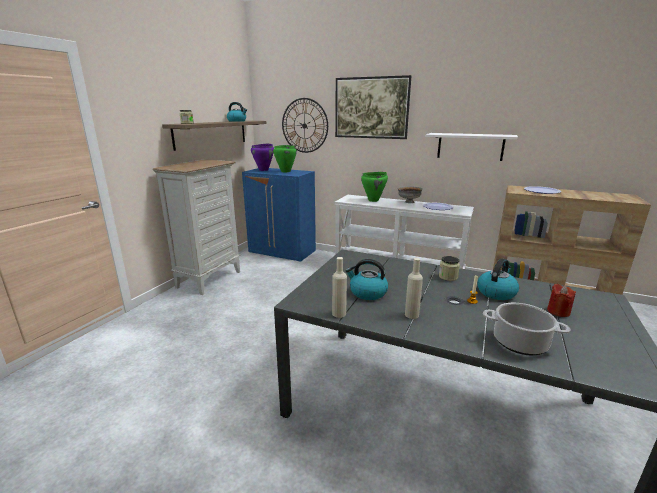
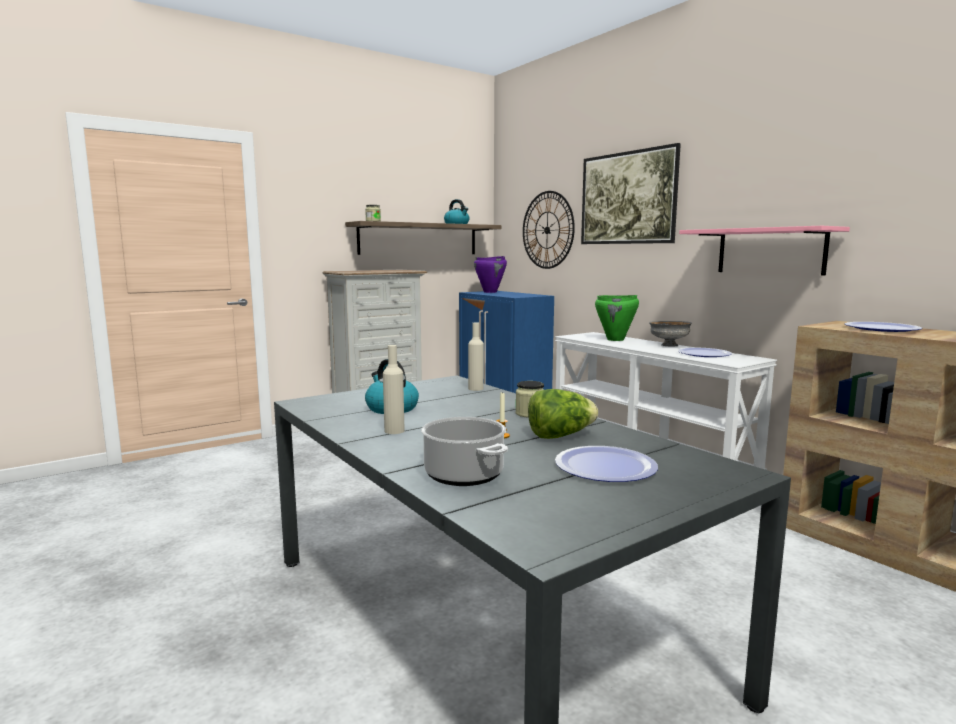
camera: 30 degrees right, 10 degrees down
(285, 171) = (513, 294): green cooking pot -> none
(339, 314) = (320, 416): beige bottle -> beige bottle (475, 389)
(470, 146) = (770, 251): white shelf -> pink shelf
(496, 292) = (560, 436): kettle -> lettuce
(558, 311) = (605, 466): red candle -> plate

